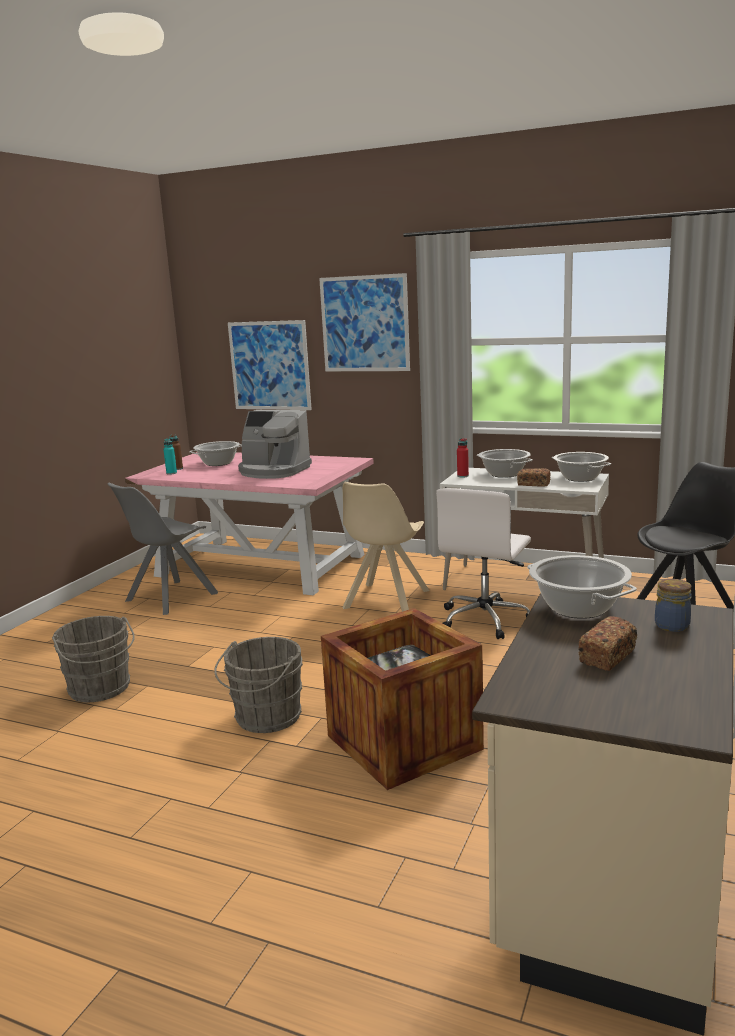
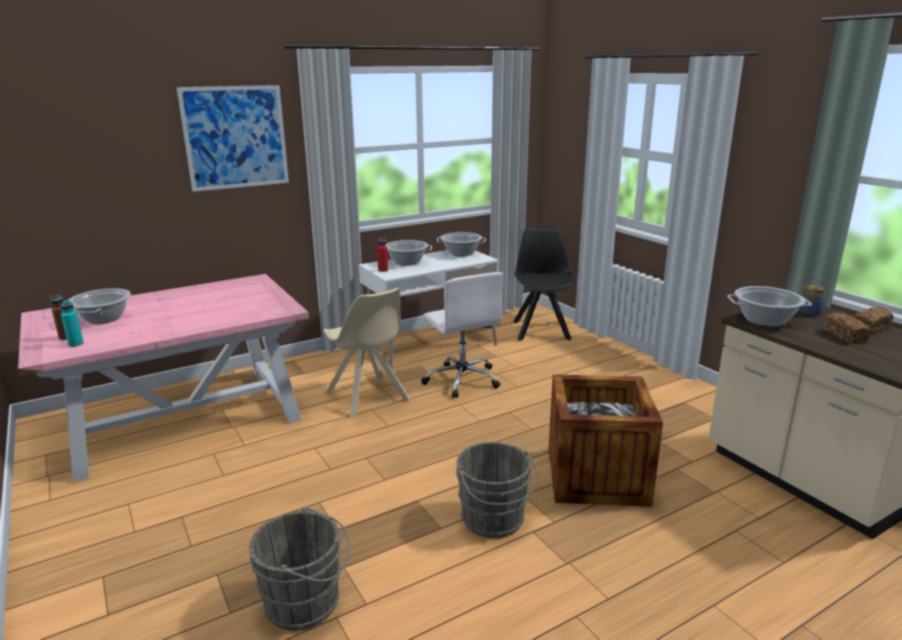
camera: 55 degrees left, 5 degrees up
(169, 598) = (155, 491): grey chair -> none
(269, 365) = (113, 192): picture -> none
(273, 471) = (205, 308): coffee machine -> none
(533, 484) = (448, 264): bread -> bread (870, 328)

